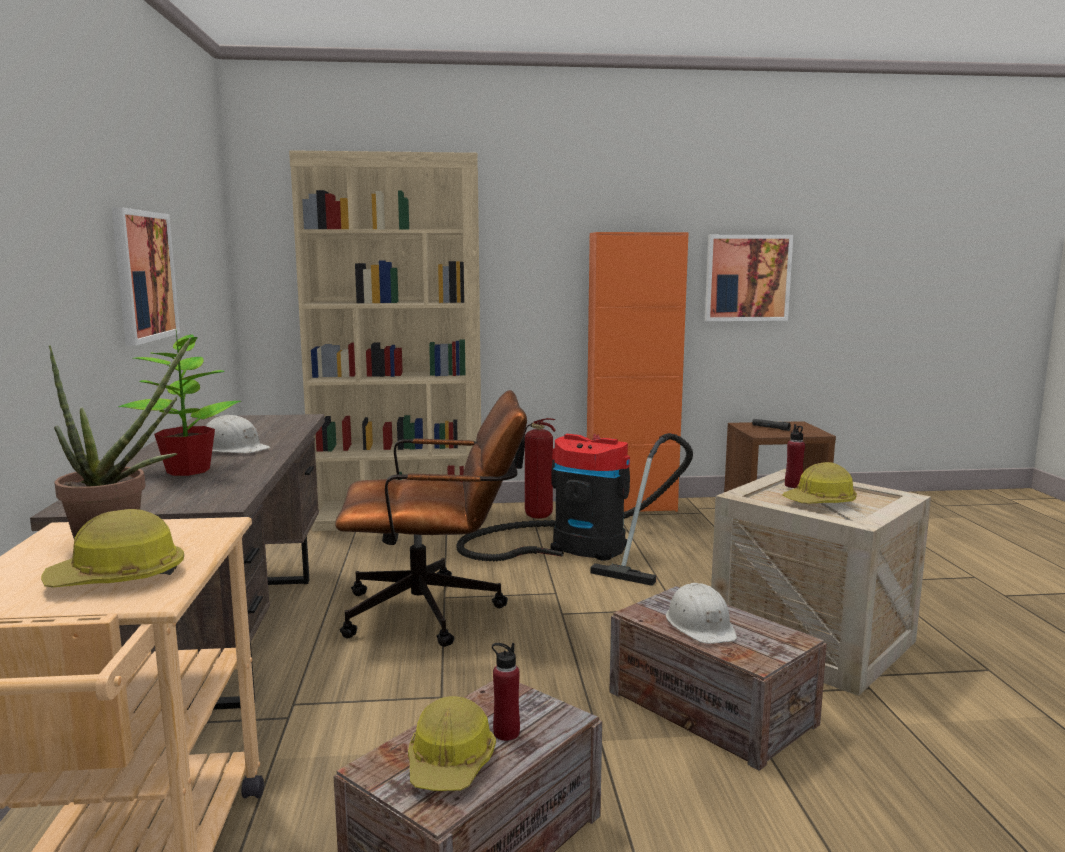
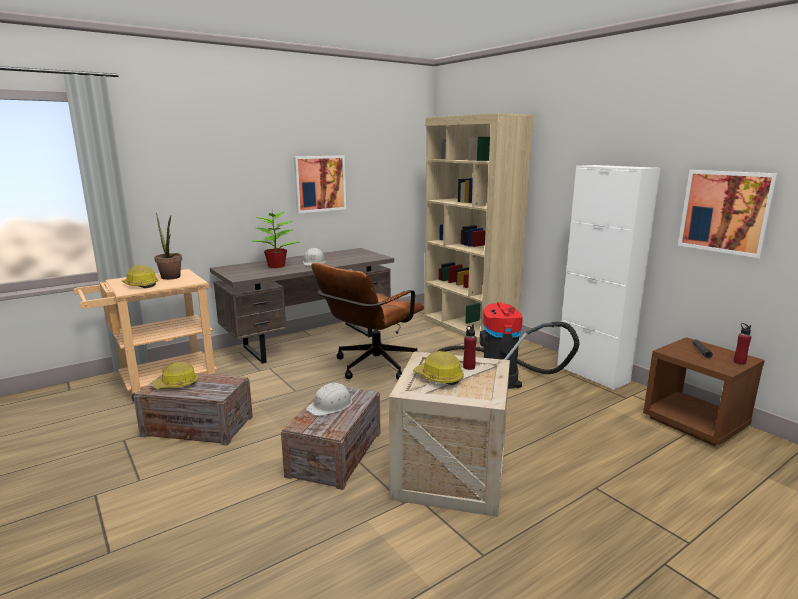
camera: 60 degrees right, 5 degrees up
(437, 612) = (370, 367): brown office chair -> brown office chair turned 75 degrees clockwise
(506, 733) = (201, 388): red bottle -> red bottle (739, 362)
(535, 516) = (524, 354): fire extinguisher -> none
(631, 507) = (592, 374): orange cabinet -> white cabinet

